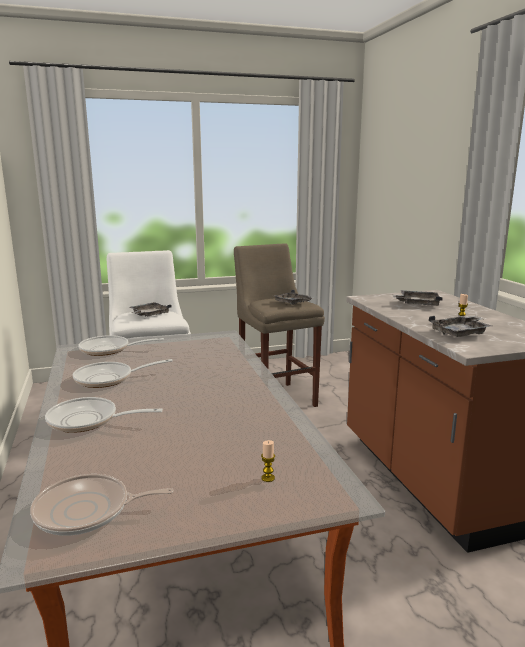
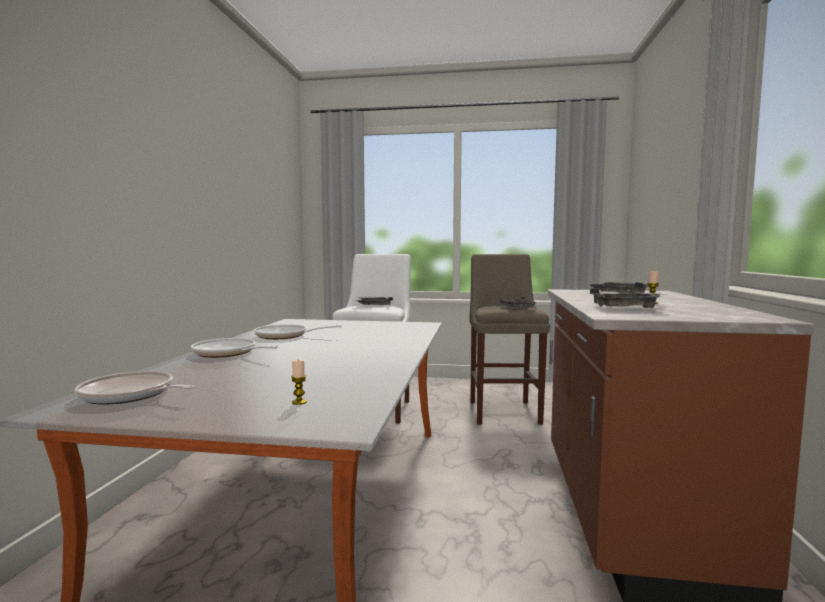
camera: 25 degrees right, 10 degrees down
(109, 349) = (315, 323): frying pan -> none

